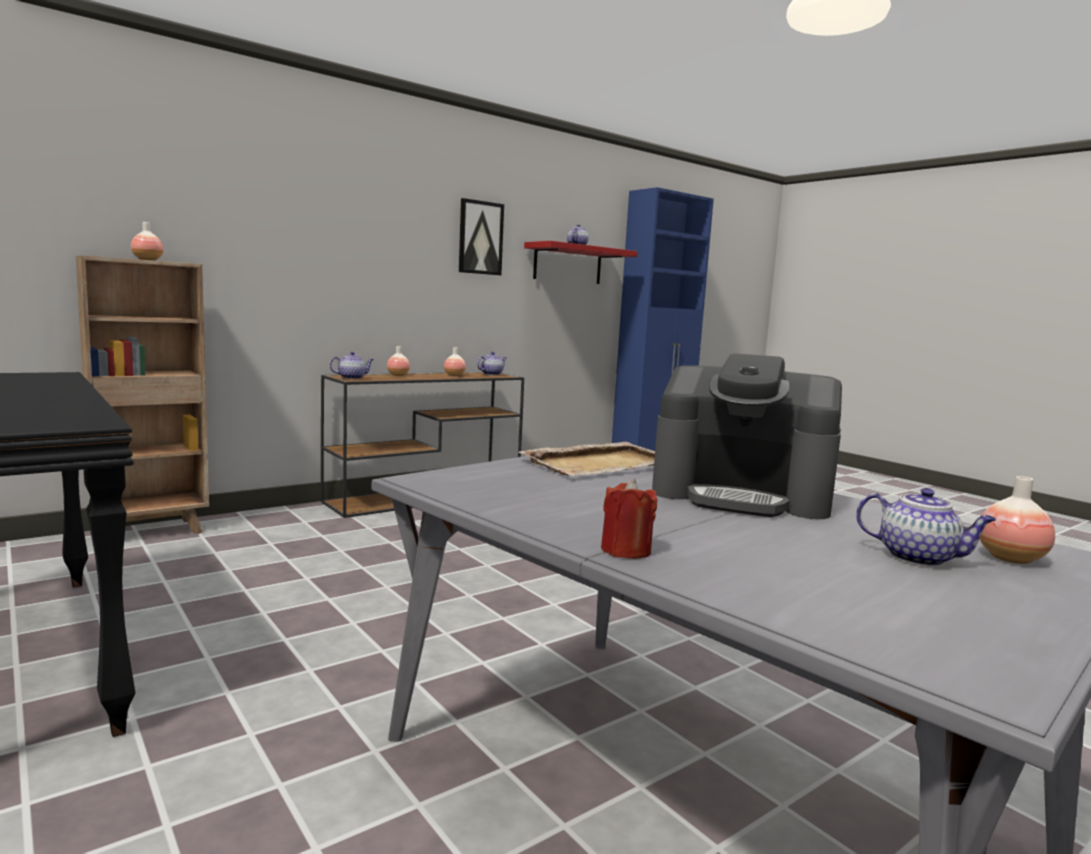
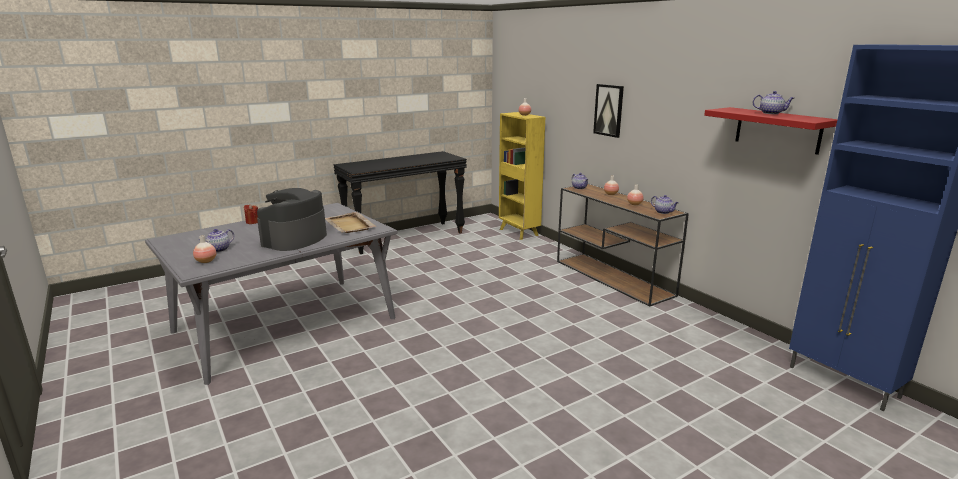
camera: 95 degrees right, 10 degrees up
(152, 532) = (519, 233): brown bookcase -> yellow bookcase
(480, 238) = (690, 103): picture -> picture (609, 110)

